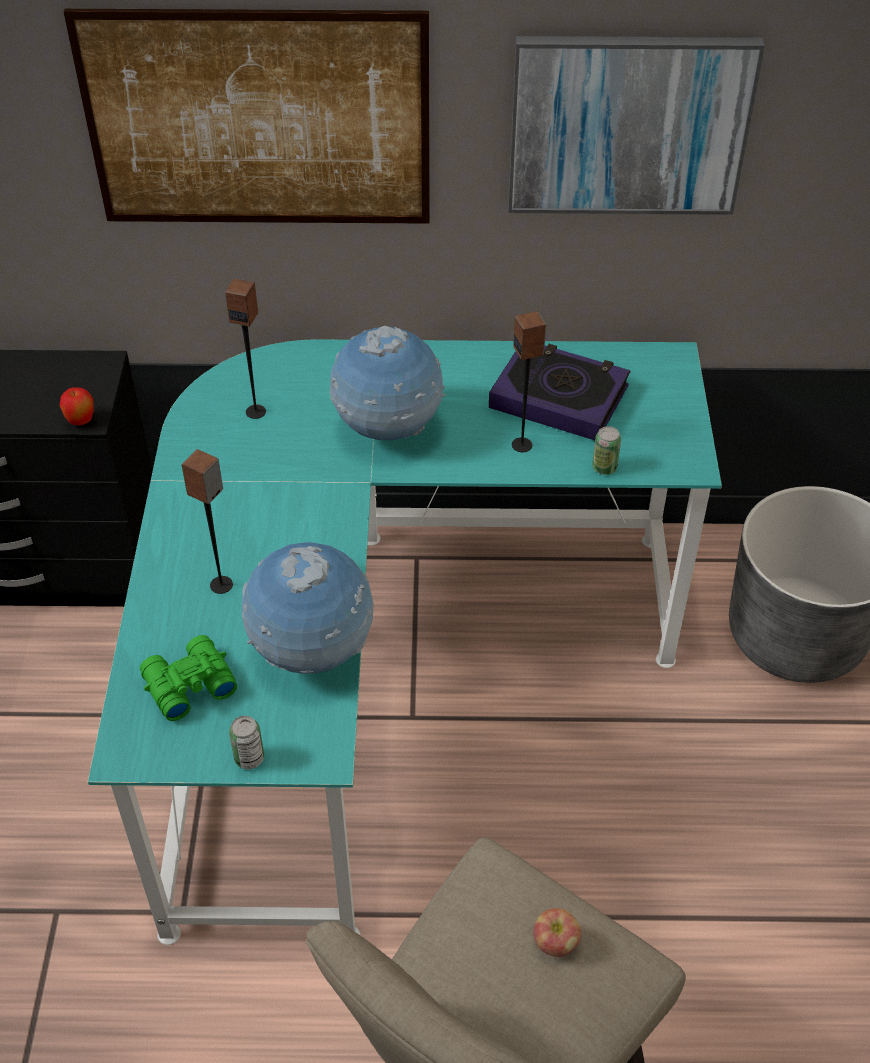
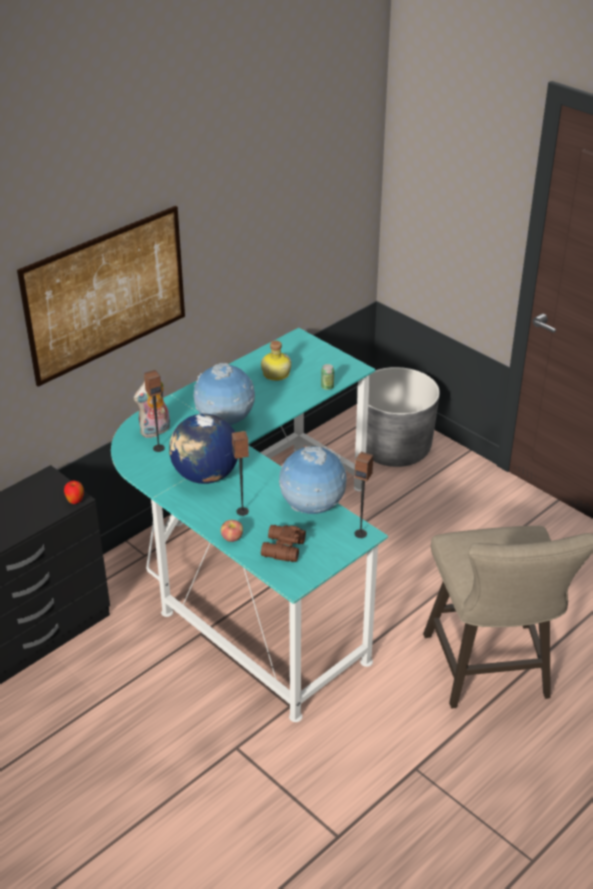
camera: 45 degrees left, 10 degrees down
(187, 685) = (282, 549): green binoculars -> brown binoculars
(249, 758) = (341, 553): can -> none
(252, 495) = (205, 476): none -> globe
(286, 384) = (155, 431): none -> plush toy
(522, 445) = (286, 397): speaker -> speaker (360, 533)
(555, 942) = (503, 541): apple -> apple (232, 538)
(559, 397) = (275, 373): book -> bottle
(628, 125) = (257, 229): picture -> none

